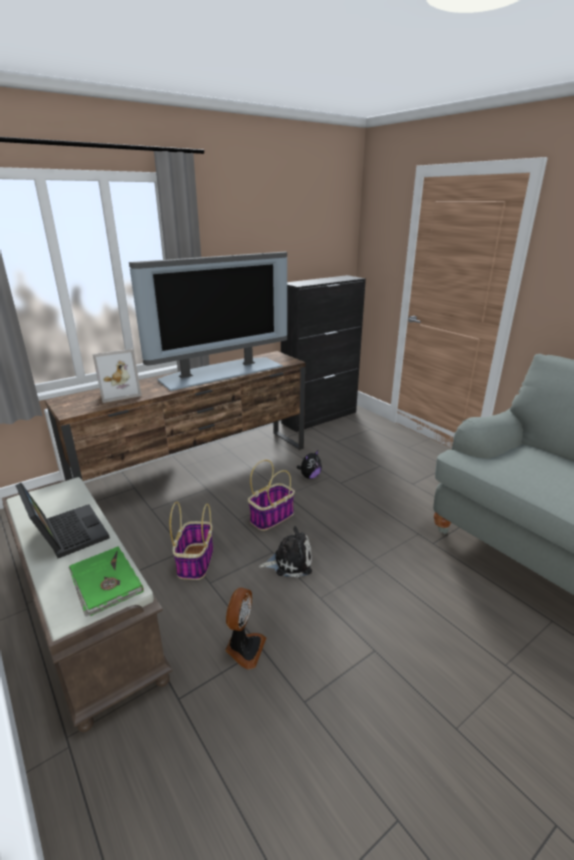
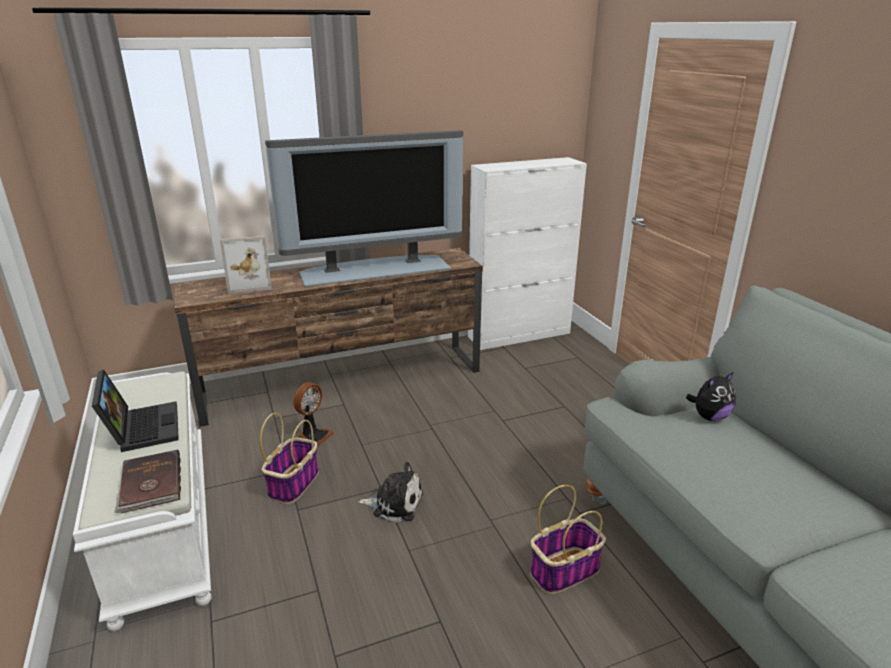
camera: 15 degrees right, 0 degrees up
(86, 618) = (161, 521): brown bench -> white bench
(105, 583) = (150, 484): green book -> brown book
(244, 648) = (300, 586): fan -> fan (313, 437)
(272, 517) = (400, 448): basket -> basket (565, 570)
(309, 476) = (469, 407): plush toy -> plush toy (709, 417)
(320, 417) = (519, 335): black cabinet -> white cabinet

